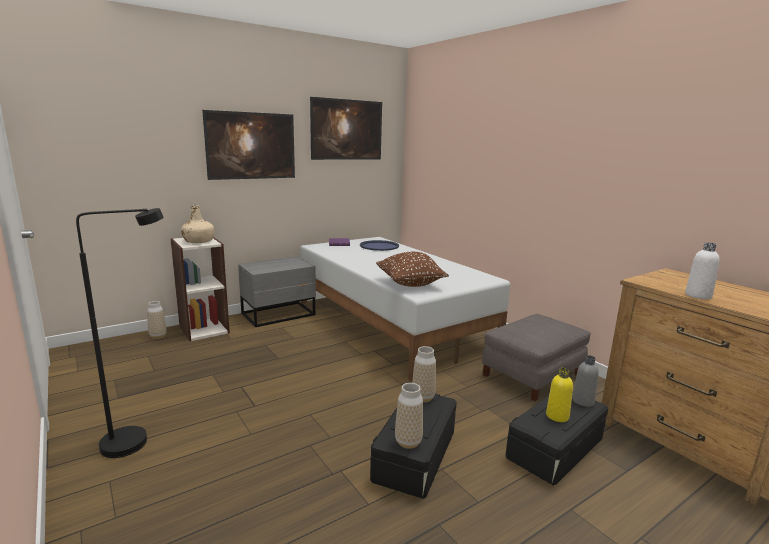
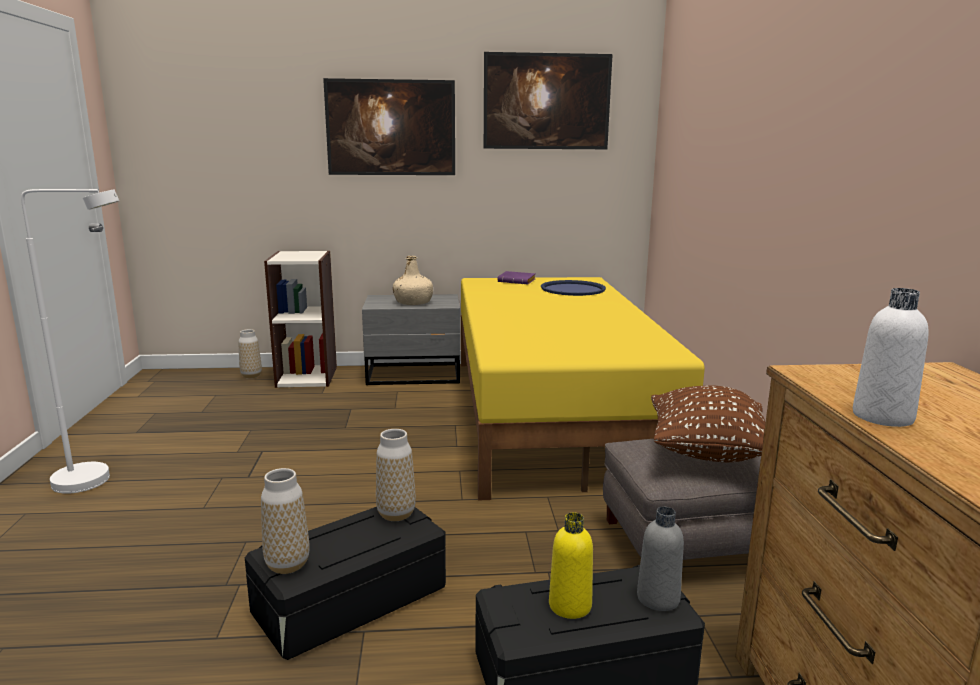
camera: 30 degrees right, 0 degrees up
(137, 439) = (97, 480): black floor lamp -> white floor lamp
(199, 241) = (299, 256): beige bottle -> beige bottle (413, 302)
(391, 324) = (553, 414): white bed -> yellow bed
(410, 284) = (516, 343): brown pillow -> brown pillow (707, 452)

